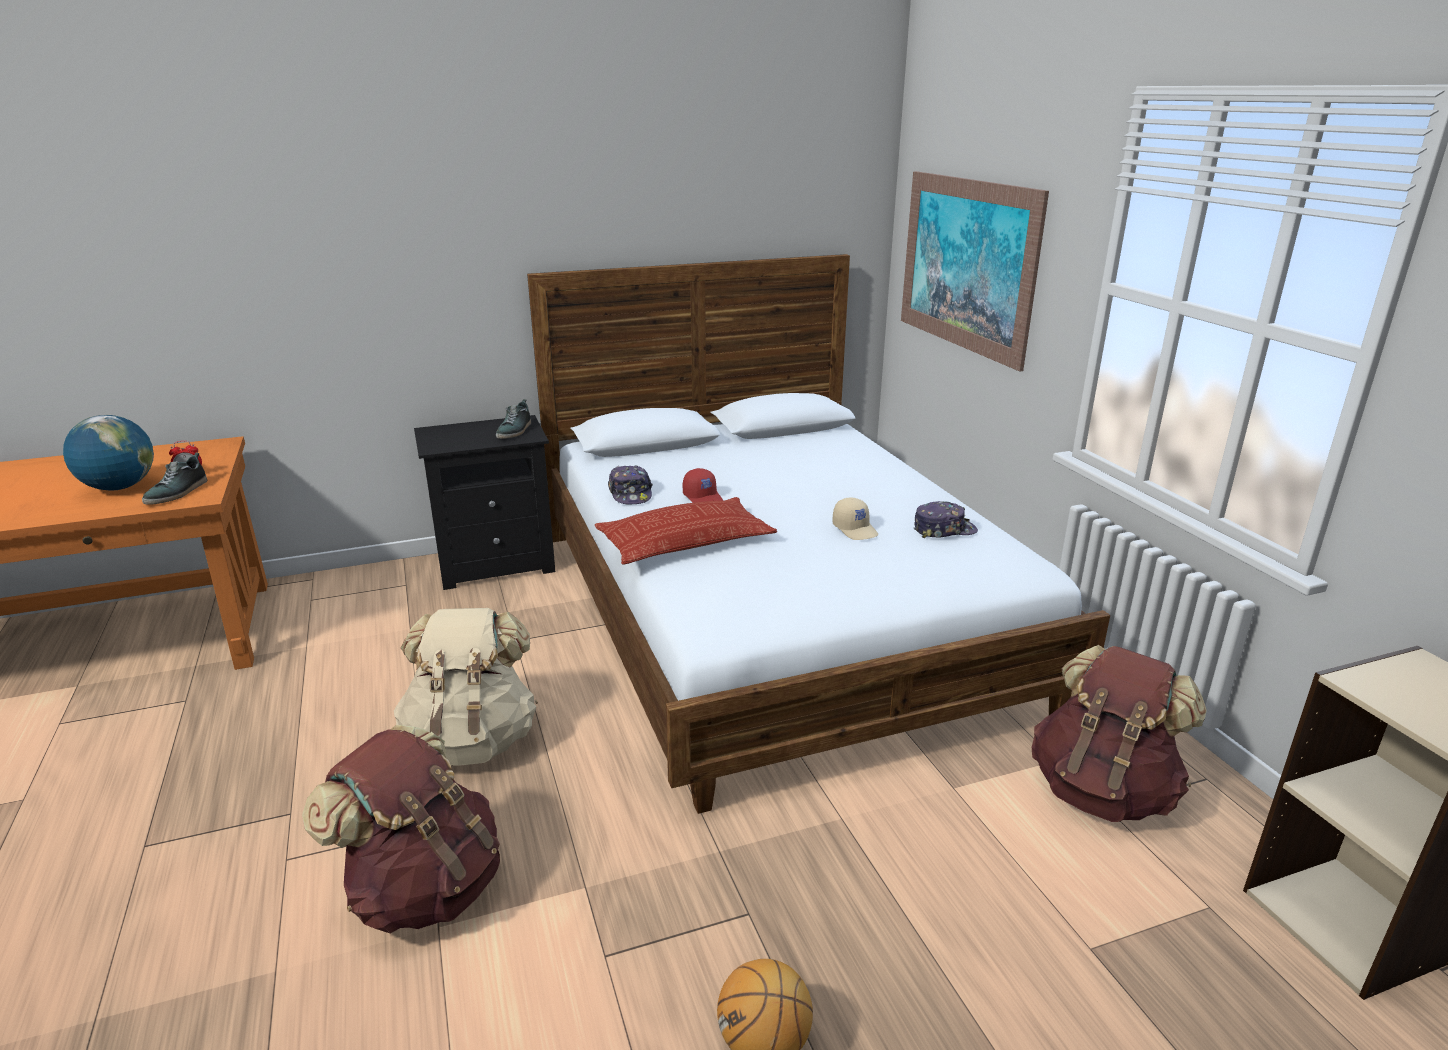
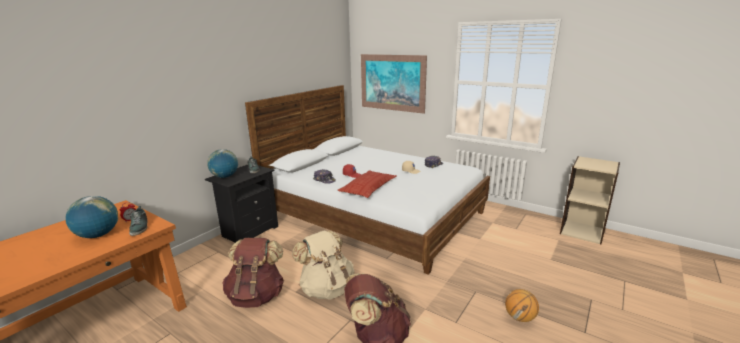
camera: 35 degrees left, 5 degrees down
(447, 433) = (225, 177): none -> globe
(1102, 791) = (510, 225): brown backpack -> brown backpack (256, 296)

